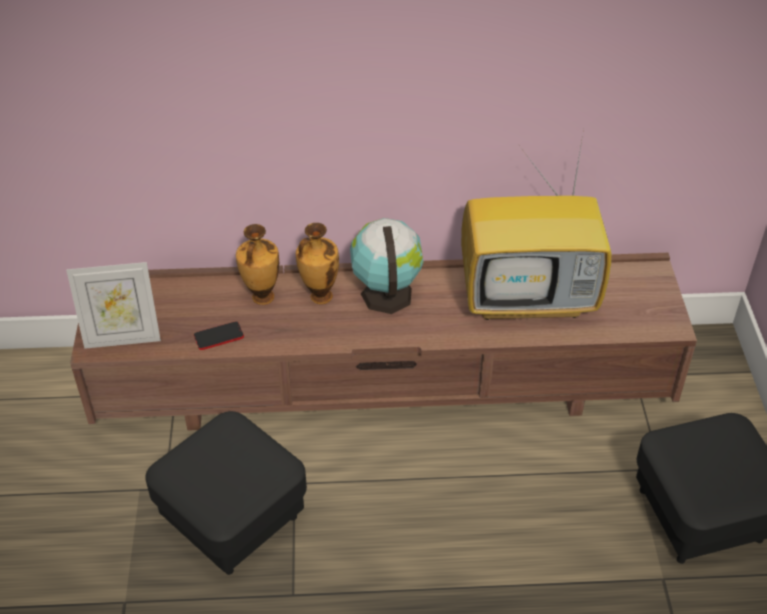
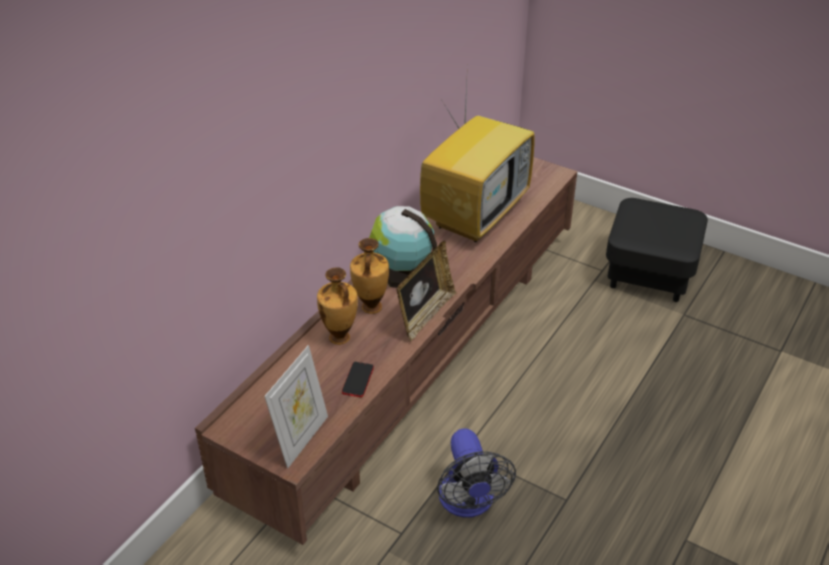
camera: 55 degrees left, 5 degrees down
(233, 519) = (469, 503): black ottoman -> fan
(342, 336) = (425, 315): none -> picture frame

